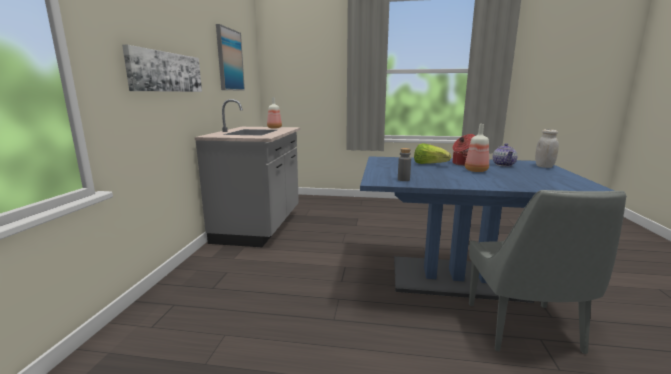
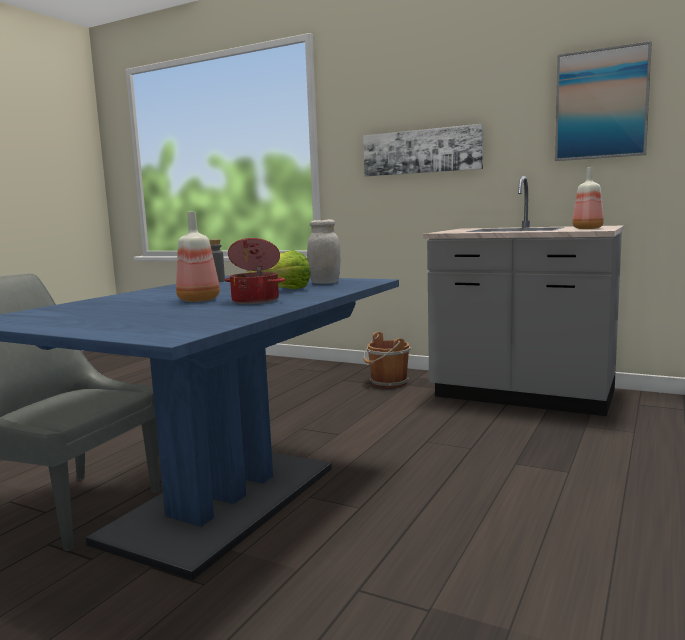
camera: 110 degrees right, 5 degrees down
(227, 266) = (387, 383): none -> brown bucket
(503, 165) = (203, 315): teapot -> none
(544, 166) = (130, 331): white jar -> white jar (325, 283)

